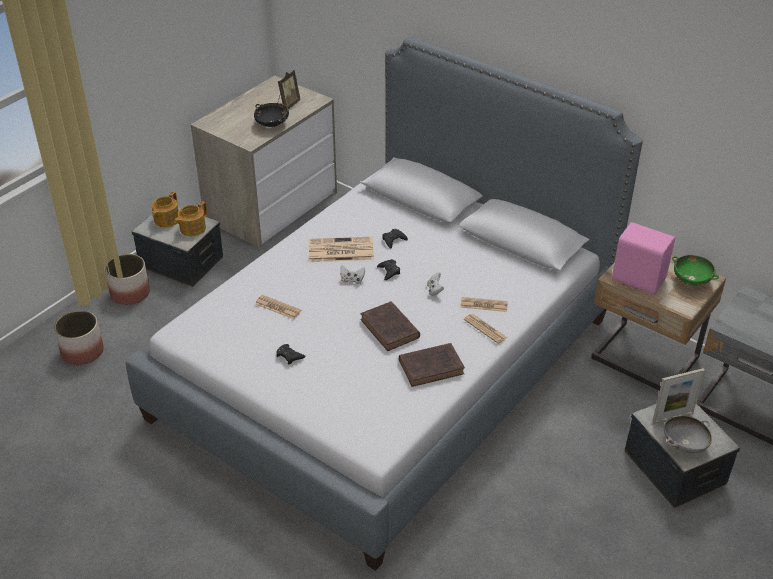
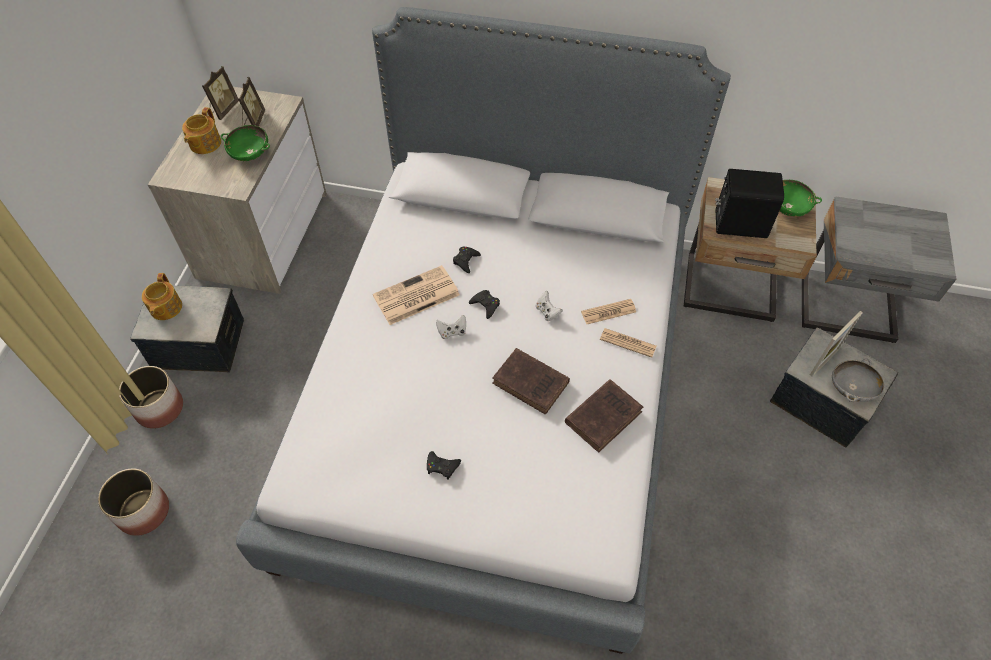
camera: 25 degrees left, 15 degrees up
(192, 229) = (203, 309): teapot -> teapot (204, 144)
(271, 93) = (224, 109): none -> picture frame
(272, 124) = (250, 154): black bowl -> green bowl
(278, 307) = (391, 404): newspaper -> none
(638, 278) = (739, 223): pink speaker -> black speaker

